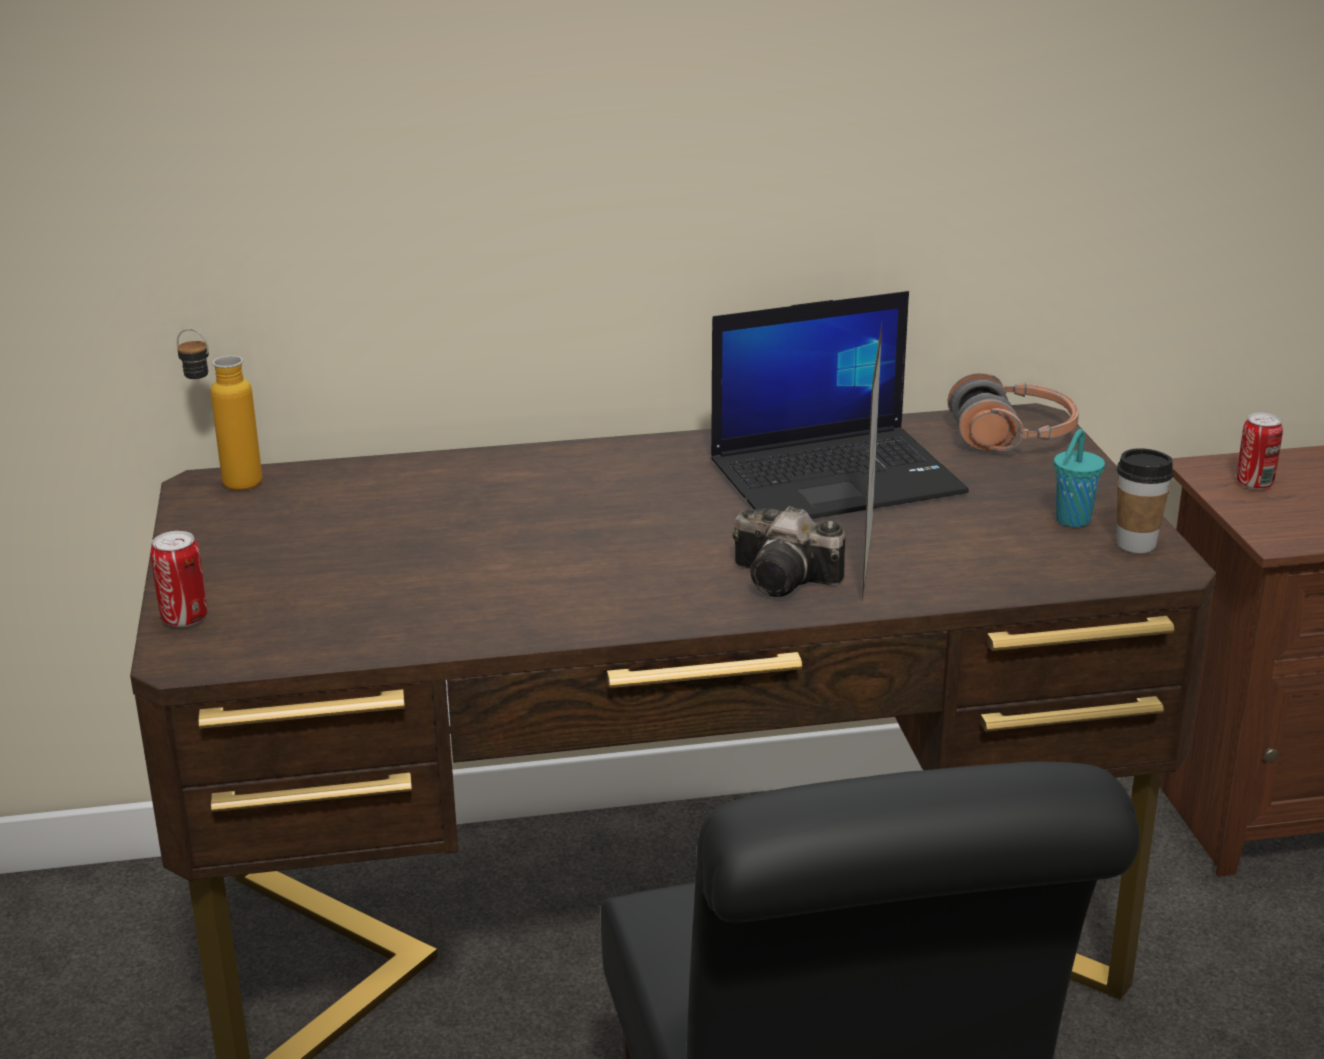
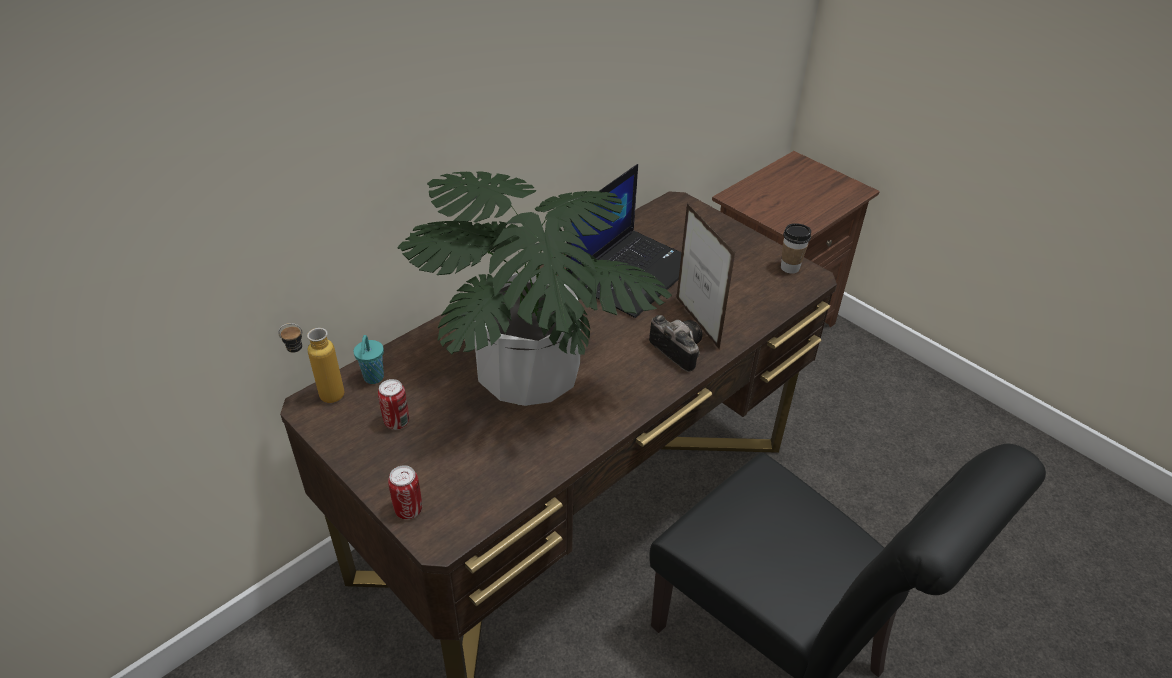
camera: 35 degrees left, 15 degrees up
(520, 543) = (529, 377): none -> potted plant
(788, 580) = (676, 349): camera -> camera turned 120 degrees counterclockwise
(1012, 436) = (680, 217): headphones -> none
(1072, 521) = (753, 263): turquoise cup -> turquoise cup (373, 378)
(1254, 483) = (759, 199): can -> can (396, 422)

